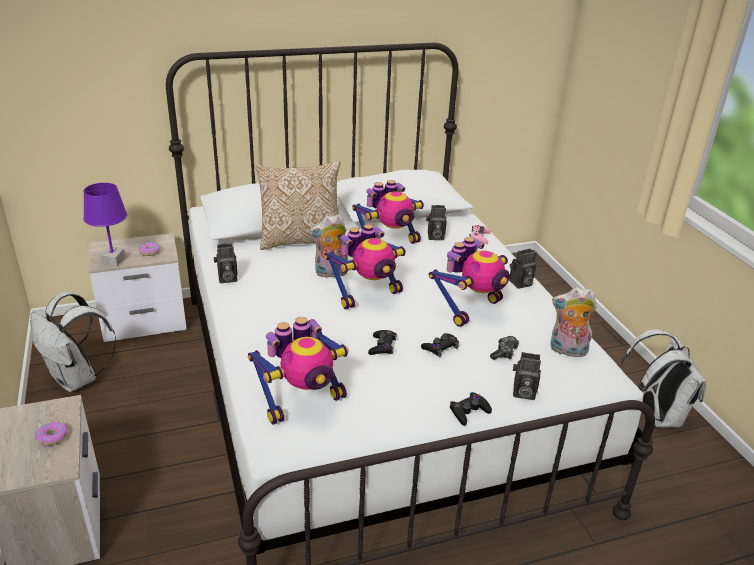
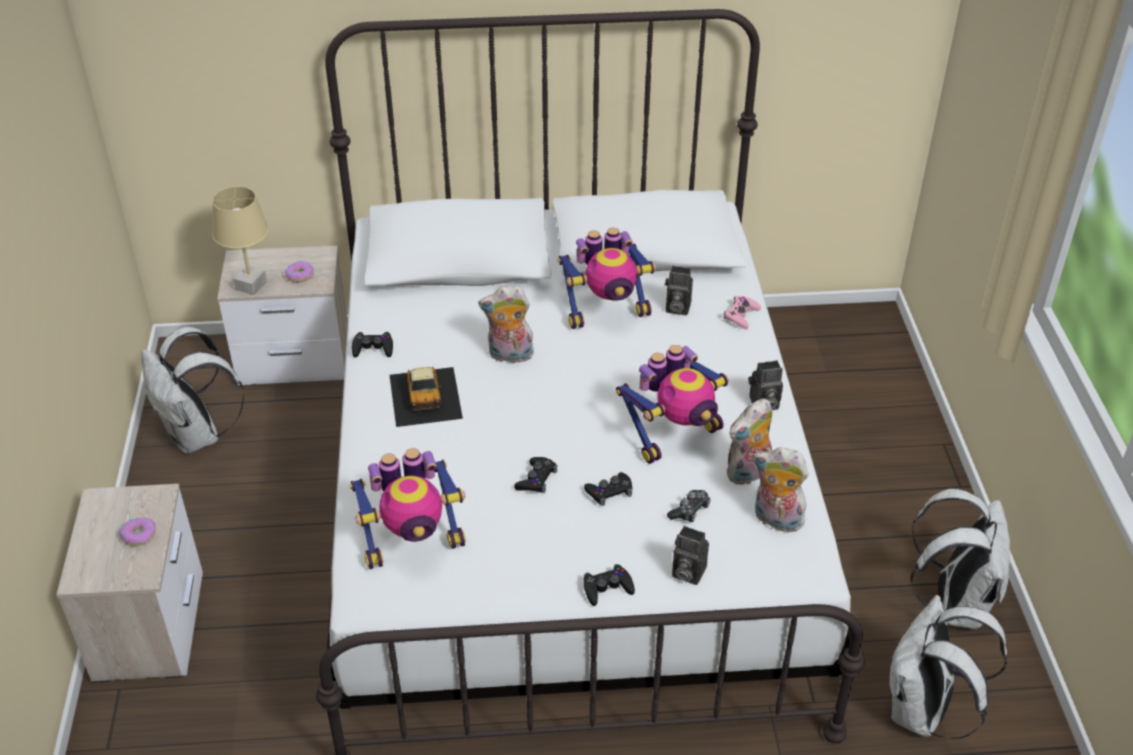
camera: 15 degrees right, 10 degrees up
(113, 261) = (251, 286): purple table lamp -> beige table lamp
(226, 279) = (373, 348): camera -> black game controller
(277, 303) = (425, 396): none -> toy car
(301, 240) = (488, 293): pillow -> none
(367, 295) = (546, 397): toy robot -> none
(533, 325) = (748, 474): none -> plush toy
(671, 488) = (923, 712): none -> white backpack

